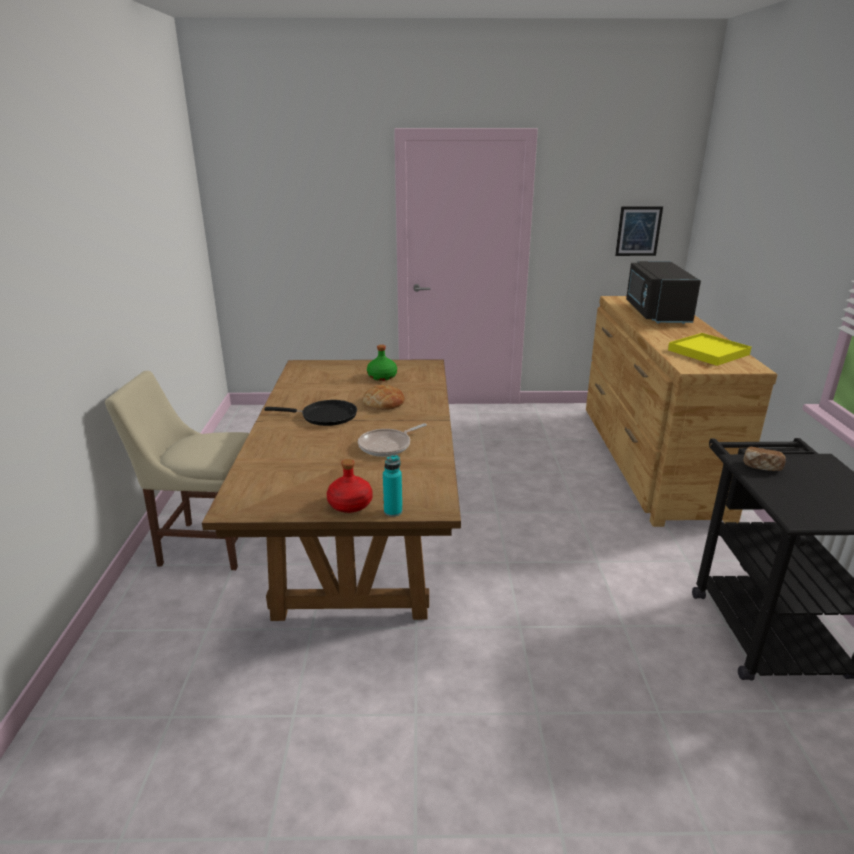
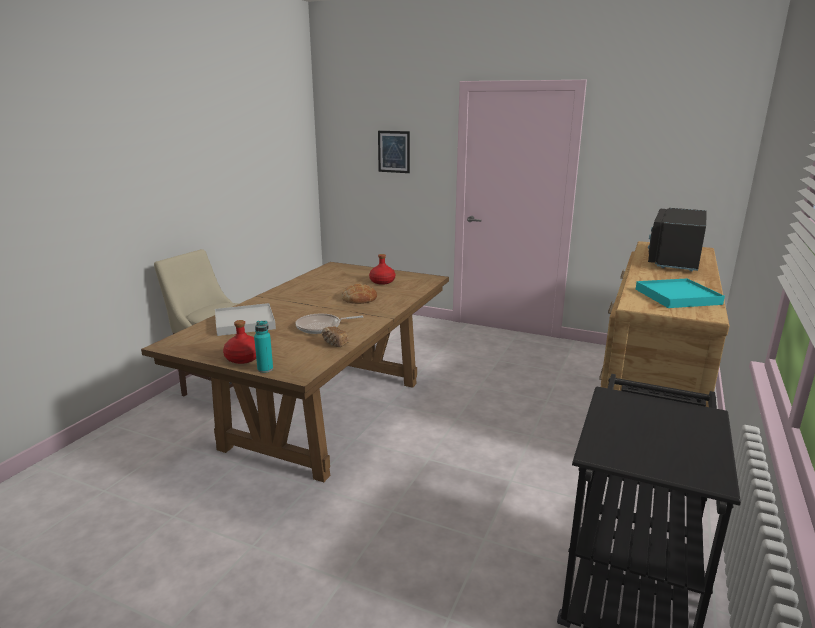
camera: 25 degrees right, 5 degrees down
(290, 458) = (245, 322): none -> white tray
(325, 416) = (304, 300): black frying pan -> none
(381, 377) = (382, 281): green bottle -> red bottle
(638, 231) = (689, 180): picture -> picture (394, 151)
(708, 352) = (677, 296): yellow tray -> turquoise tray
(761, 467) = (624, 404): bread -> bread (334, 343)

